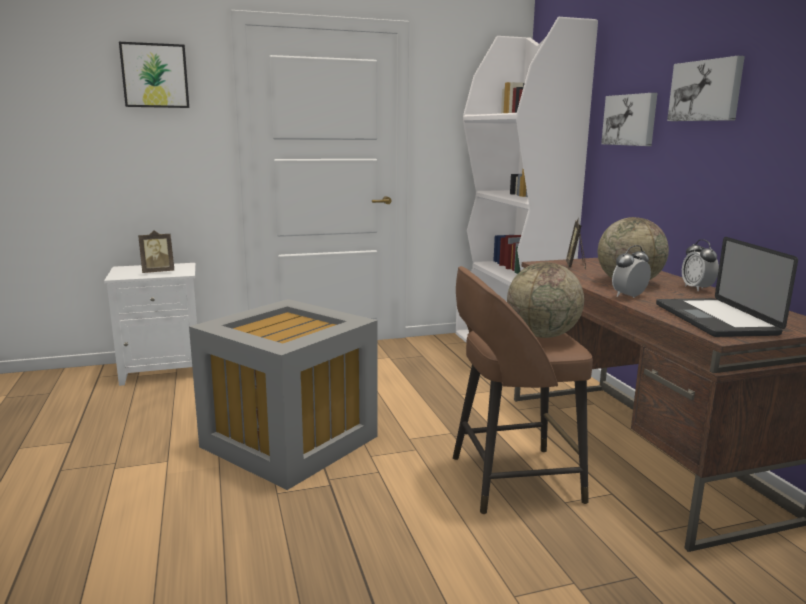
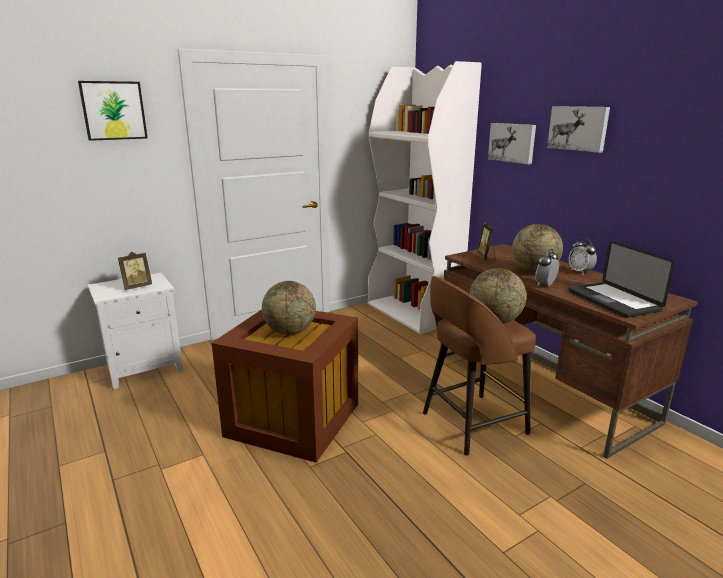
camera: 15 degrees left, 5 degrees up
(287, 441) = (291, 420): grey storage box -> brown storage box
(288, 327) = (290, 331): none -> globe

